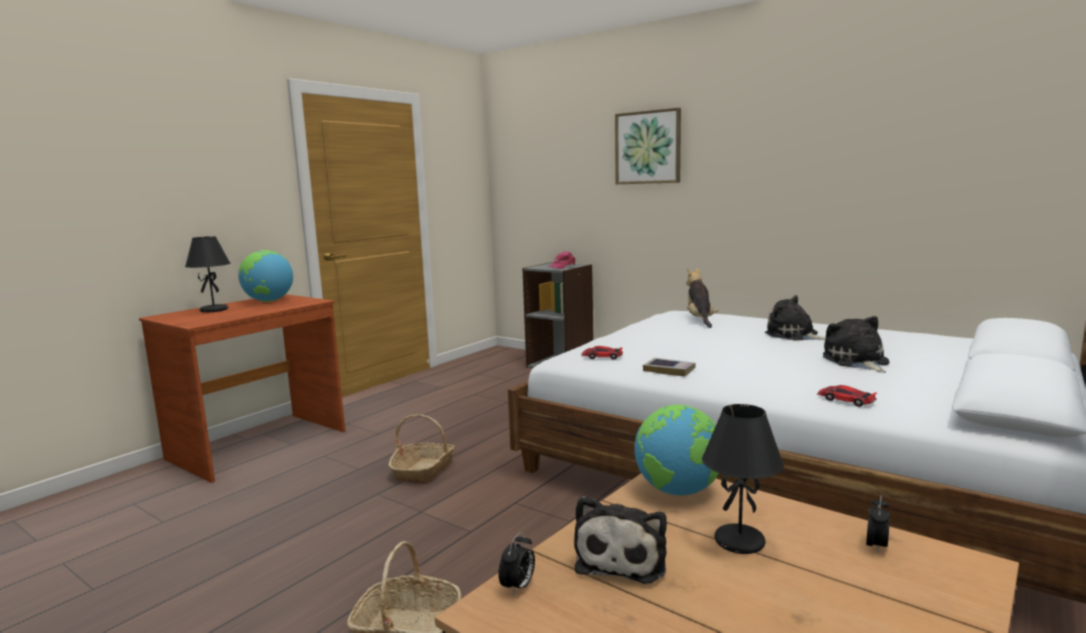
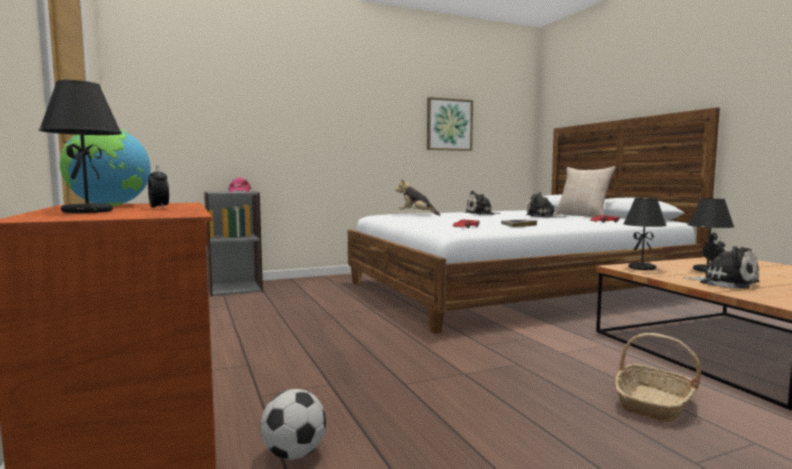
camera: 60 degrees left, 5 degrees down
(241, 494) = (294, 454): none -> football
(424, 470) = (380, 361): basket -> none
(518, 587) = (762, 298): alarm clock -> alarm clock (159, 208)
(648, 147) = (303, 92): picture -> picture (449, 125)
(679, 491) = (642, 268): globe -> black table lamp
(943, 377) = (582, 216): none -> beige pillow

